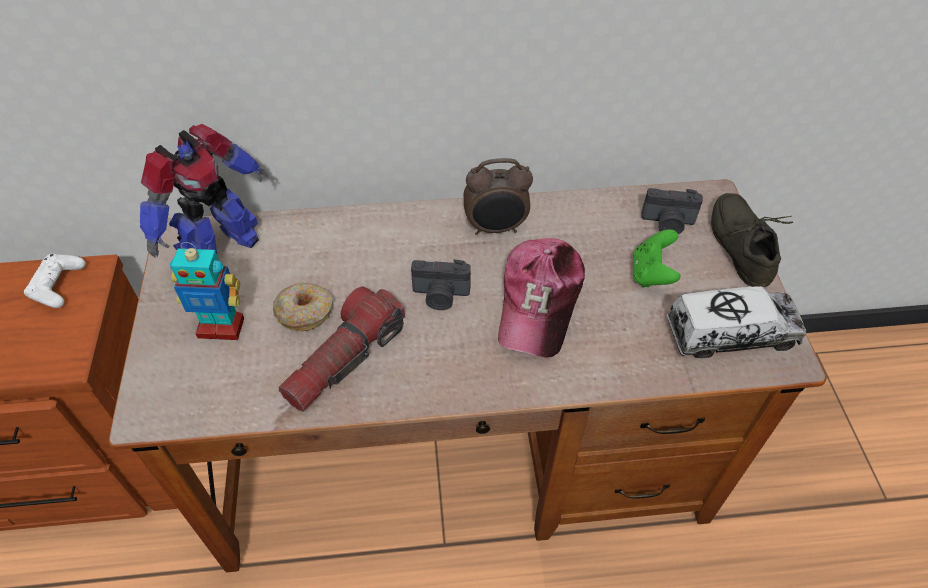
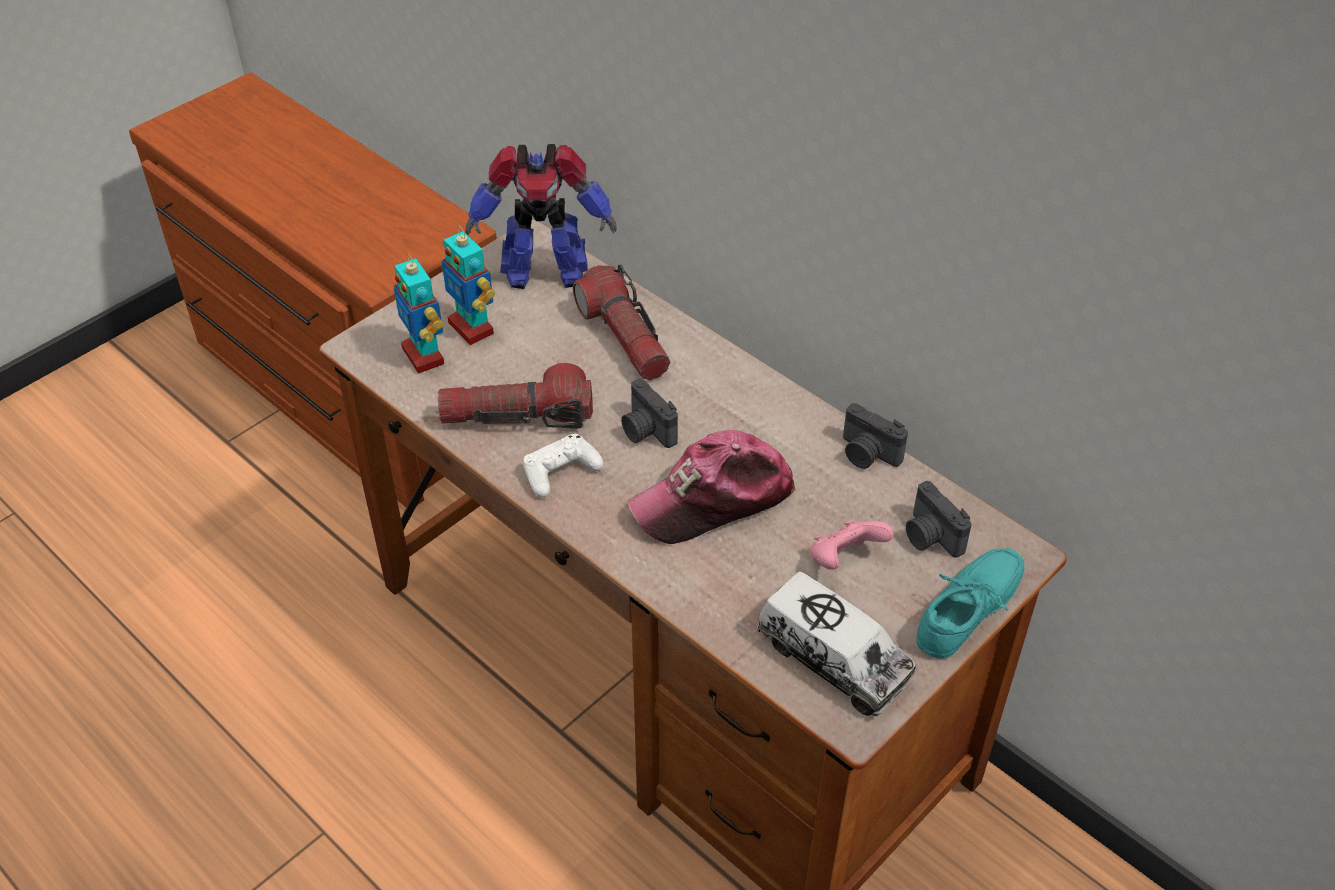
camera: 50 degrees right, 5 degrees down
(57, 285) = (432, 225): white game controller -> white game controller (560, 471)
(212, 376) = (424, 356): none -> toy robot
(305, 312) = (537, 363): donut -> none
(339, 249) = (624, 337): none -> flashlight
(496, 228) = (768, 418): alarm clock -> none
(574, 205) = (867, 454): none -> camera
(651, 273) = (844, 559): green game controller -> pink game controller
(743, 246) = (973, 613): grey shoe -> turquoise shoe

